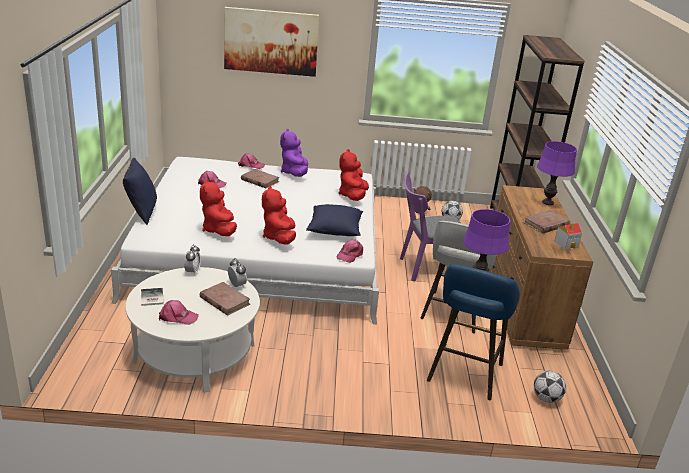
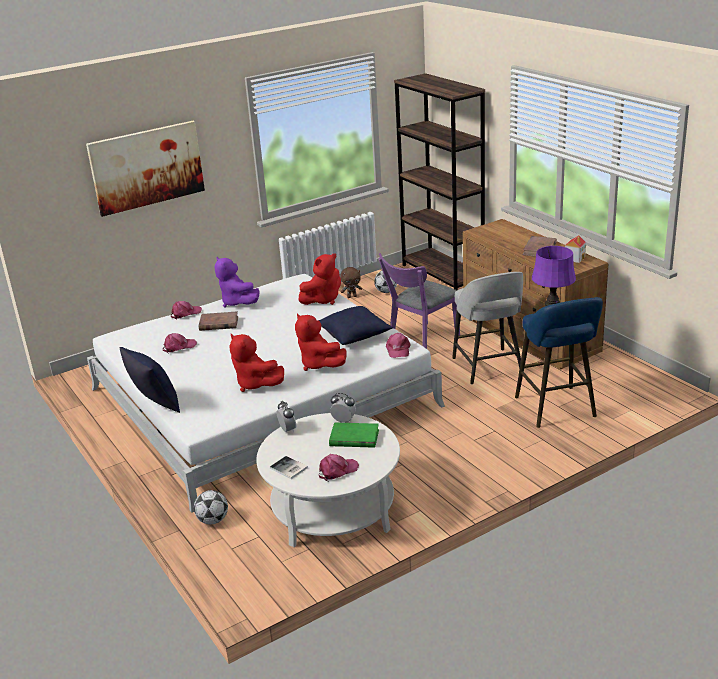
camera: 30 degrees left, 0 degrees up
(224, 301) = (354, 438): brown book -> green book
(353, 196) = (323, 300): red plush toy -> red plush toy turned 105 degrees counterclockwise
(546, 398) = (628, 395): football -> football (213, 520)
(548, 202) = (516, 231): purple table lamp -> none

